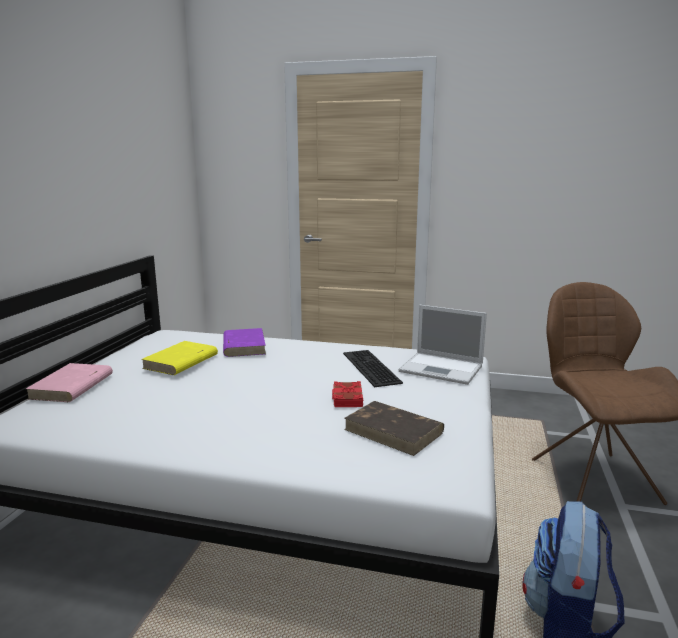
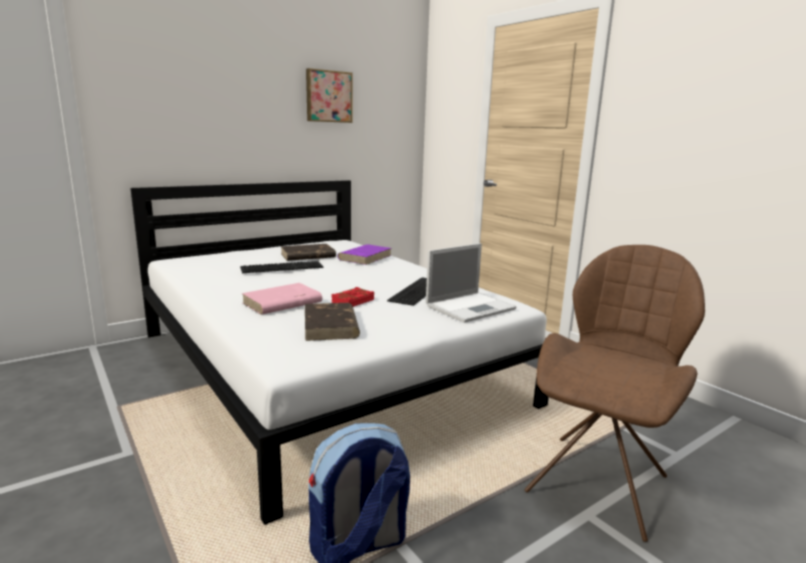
camera: 40 degrees right, 0 degrees up
(71, 387) = (232, 253): pink book -> pink book (281, 303)
(118, 151) = (328, 96): none -> picture
(180, 362) = (307, 255): yellow book -> brown book
(186, 384) = (282, 267): none -> keyboard
(443, 369) = (471, 307): laptop -> laptop turned 105 degrees counterclockwise

